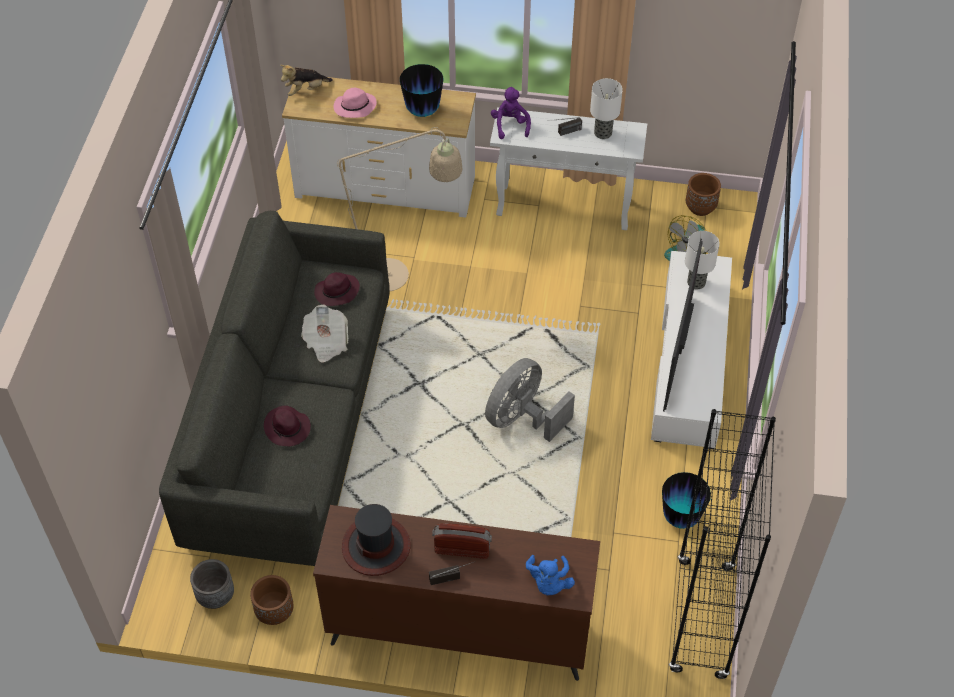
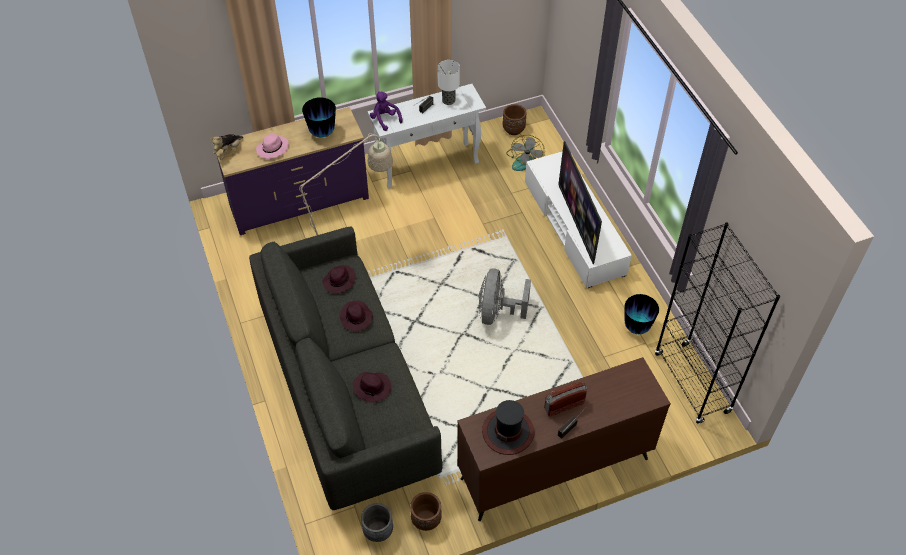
camera: 30 degrees left, 0 degrees up
(326, 342) = (356, 318): newspaper -> purple hat
(385, 187) = (299, 201): white dresser -> purple dresser
(549, 583) = (632, 399): blue plush toy -> none
(696, 282) = (555, 174): table lamp -> none

